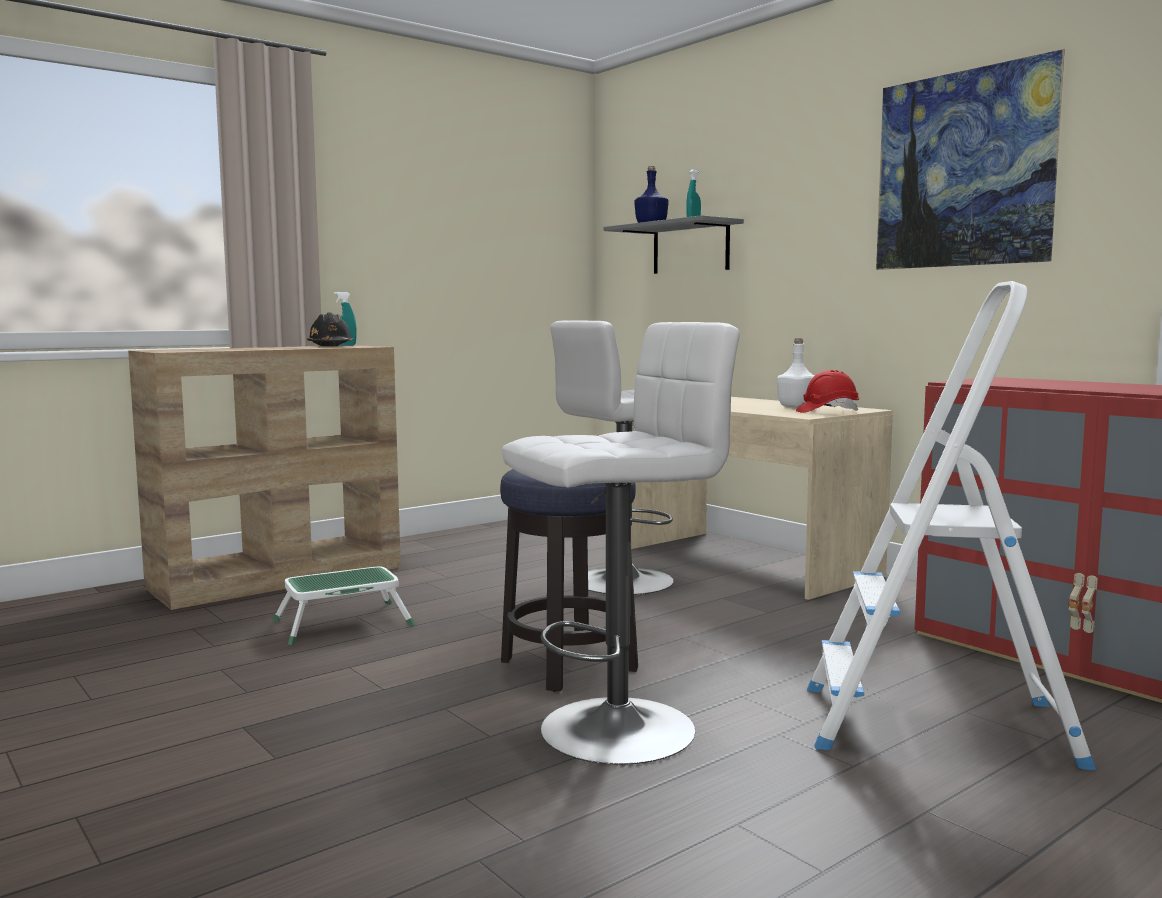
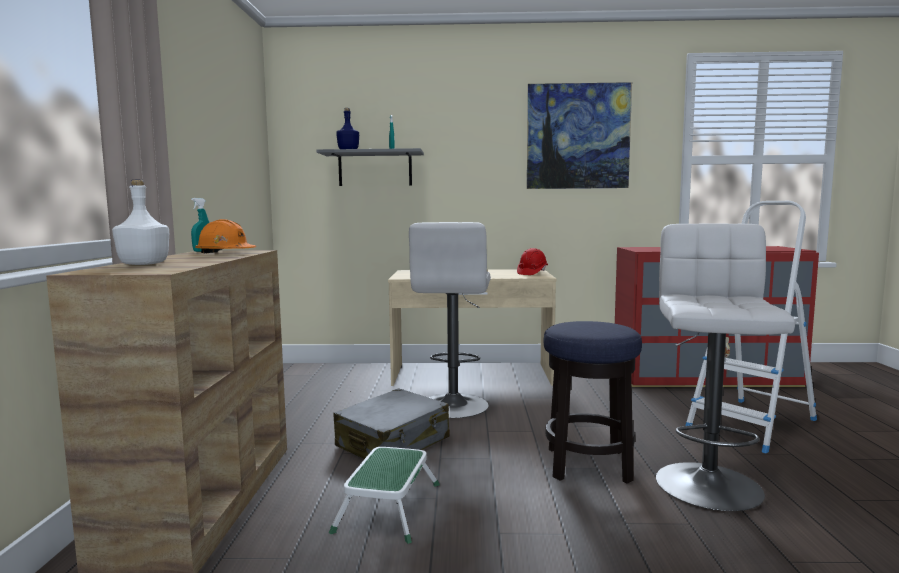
camera: 50 degrees left, 0 degrees up
(330, 346) = (225, 253): black hard hat -> orange hard hat
(478, 589) = (393, 443): none -> grey suitcase
(797, 407) = (500, 272): white bottle -> white bottle (145, 264)

